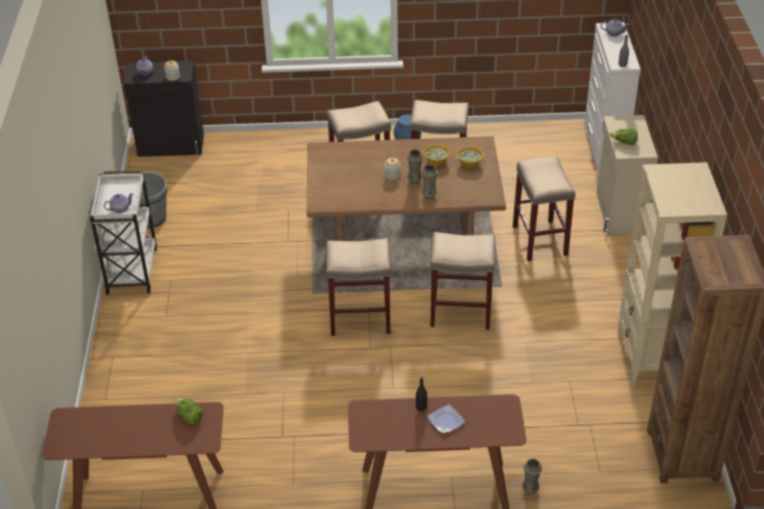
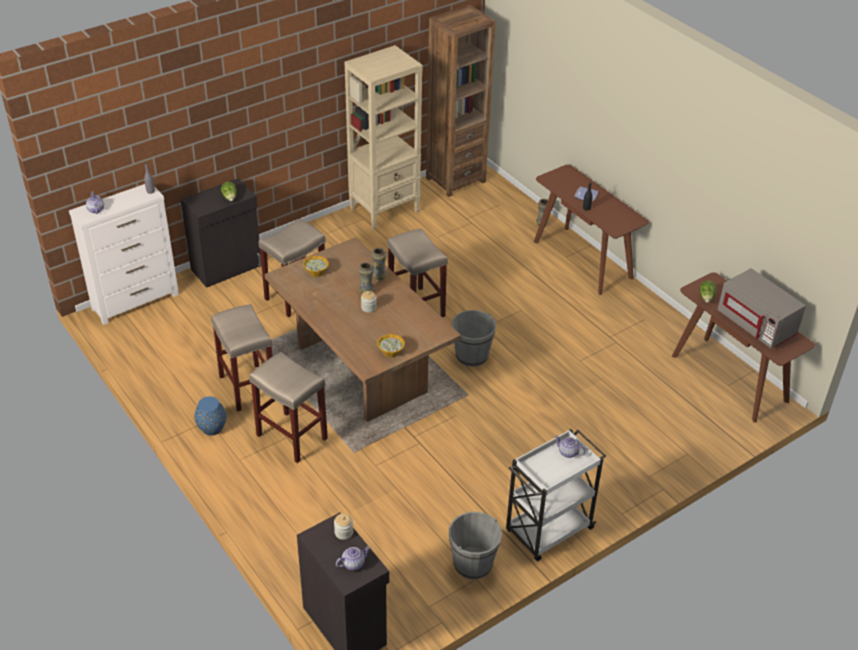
camera: 125 degrees left, 0 degrees up
(114, 430) = (756, 324): none -> grey microwave
(359, 319) = (472, 355): beige stool -> grey bucket
(436, 161) = (328, 291): bowl -> bowl (390, 352)
(619, 213) = (227, 268): beige cabinet -> black cabinet

